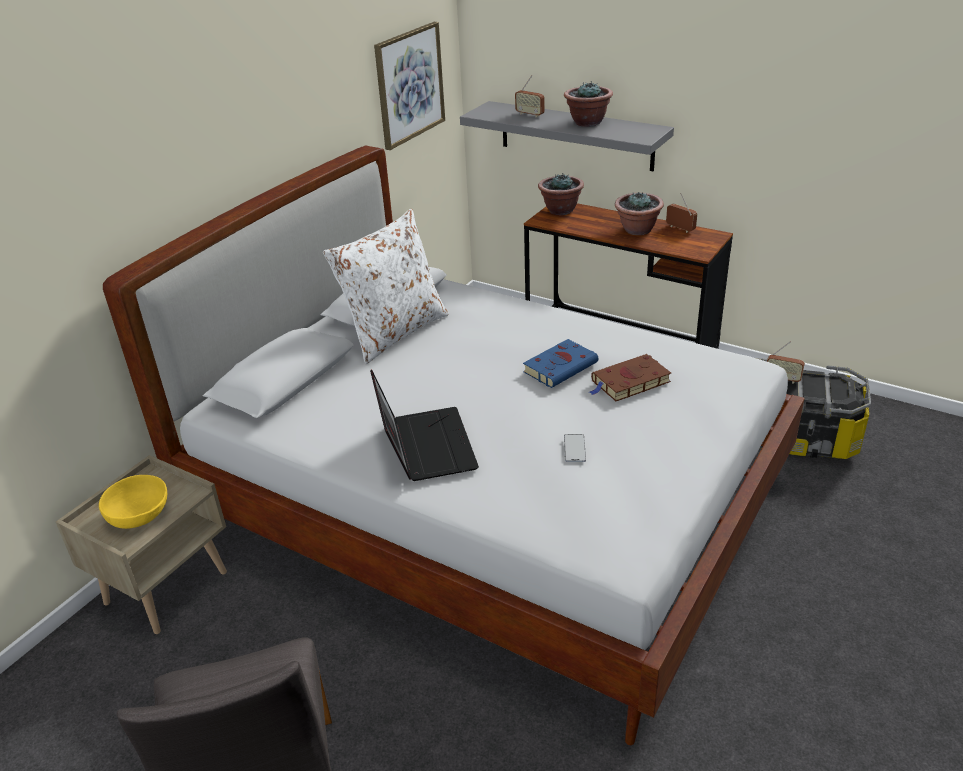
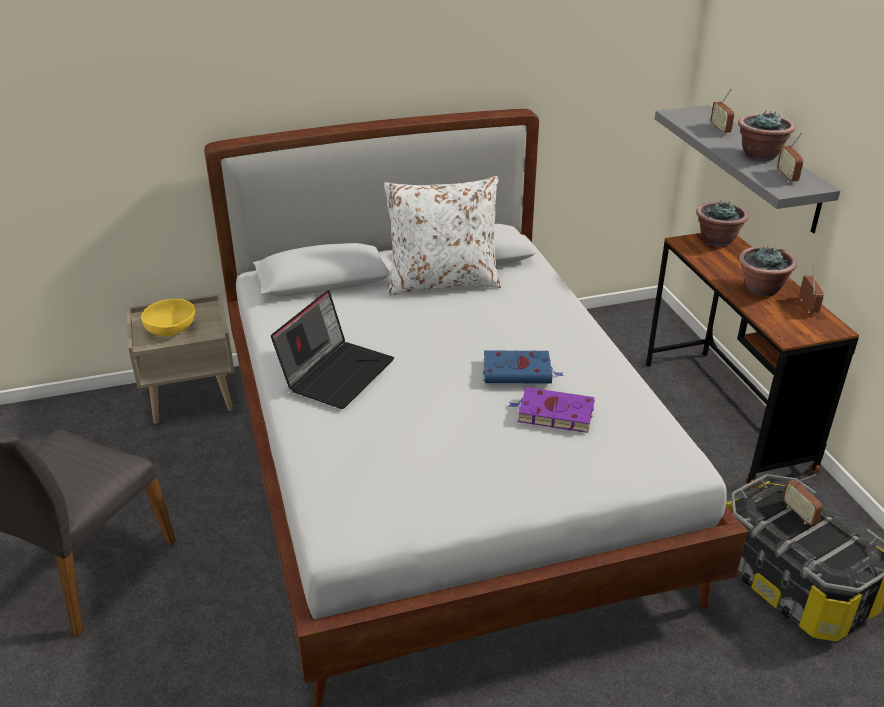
camera: 40 degrees right, 0 degrees up
(409, 85) = (610, 64): picture -> none
(574, 449) = (426, 436): phone -> none
(629, 130) = (787, 177): none -> radio
(629, 382) = (553, 413): brown book -> purple book

